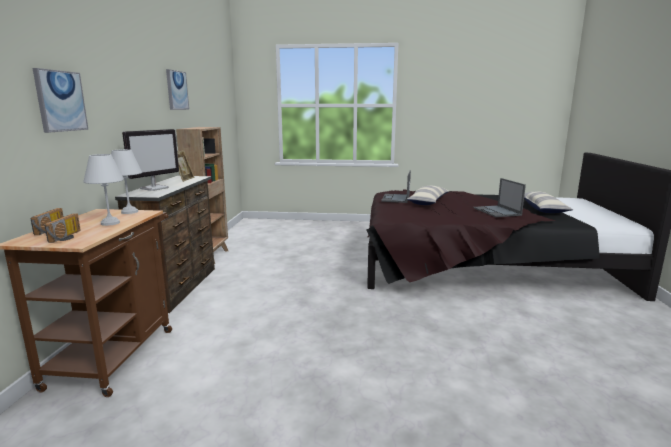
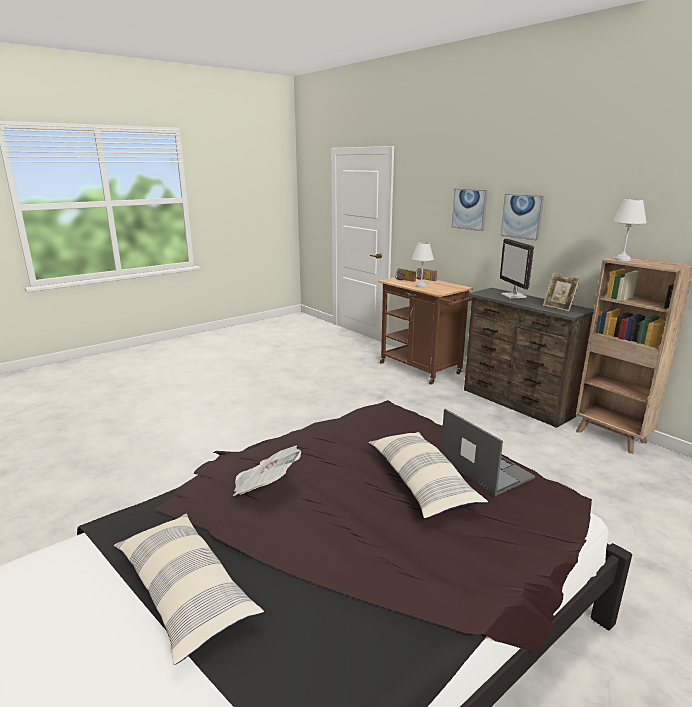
camera: 135 degrees right, 5 degrees up
(129, 212) = (446, 290): white table lamp -> white table lamp (621, 259)
(177, 90) = (652, 206): picture -> picture (522, 216)
(497, 211) = (265, 486): laptop -> newspaper

